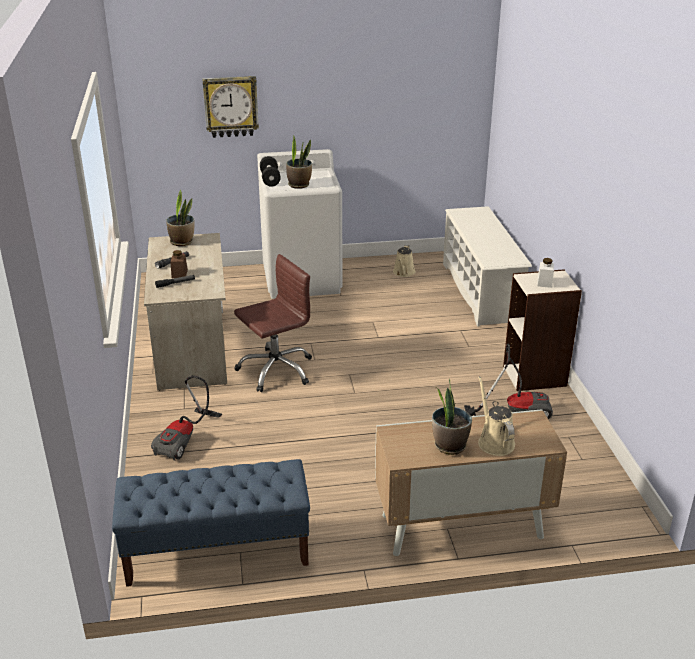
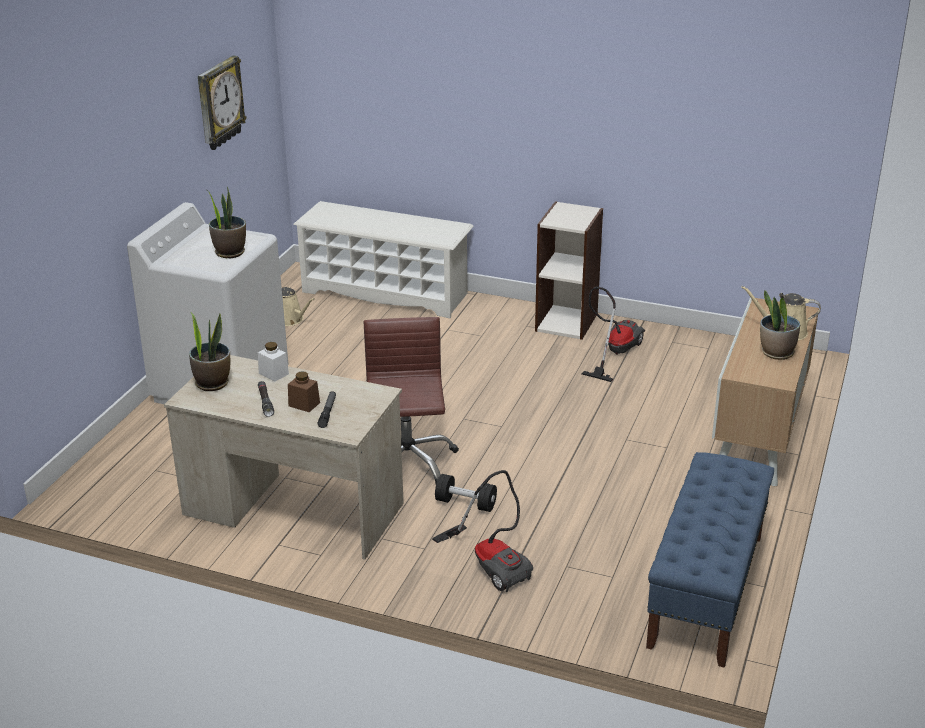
camera: 60 degrees left, 0 degrees up
(231, 106) = (86, 191): wall clock -> wall clock (219, 103)
(270, 179) = (186, 264): black dumbbell -> black dumbbell (465, 503)
(544, 282) = (571, 217): white jar -> white jar (273, 373)

